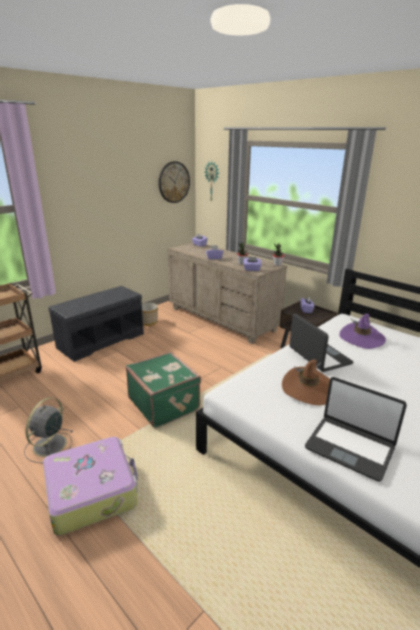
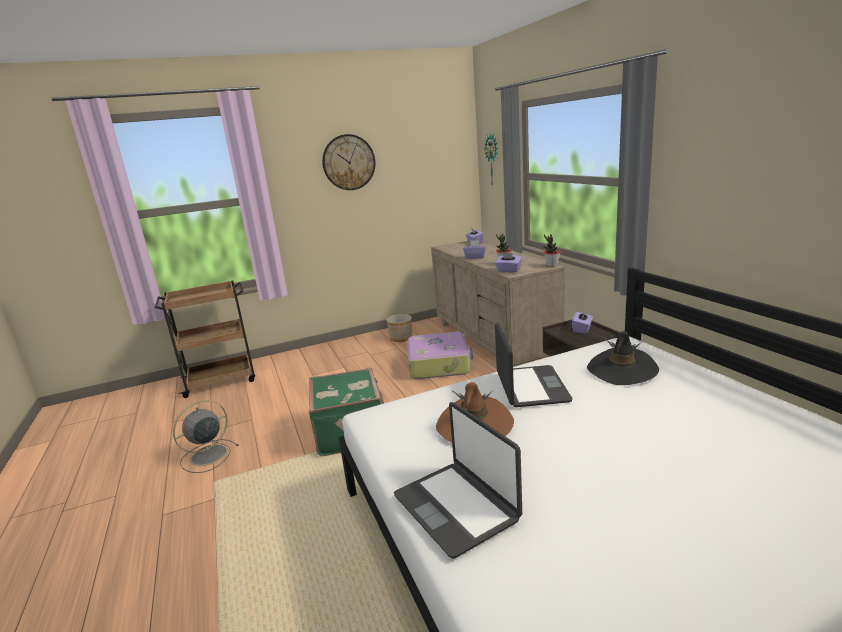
camera: 25 degrees right, 5 degrees down
(92, 491) = (211, 510): suitcase -> suitcase (439, 364)
(101, 340) = (336, 354): grey bench -> none
(174, 182) = (445, 164): wall clock -> wall clock (348, 162)
(361, 338) = (622, 370): purple hat -> black hat

